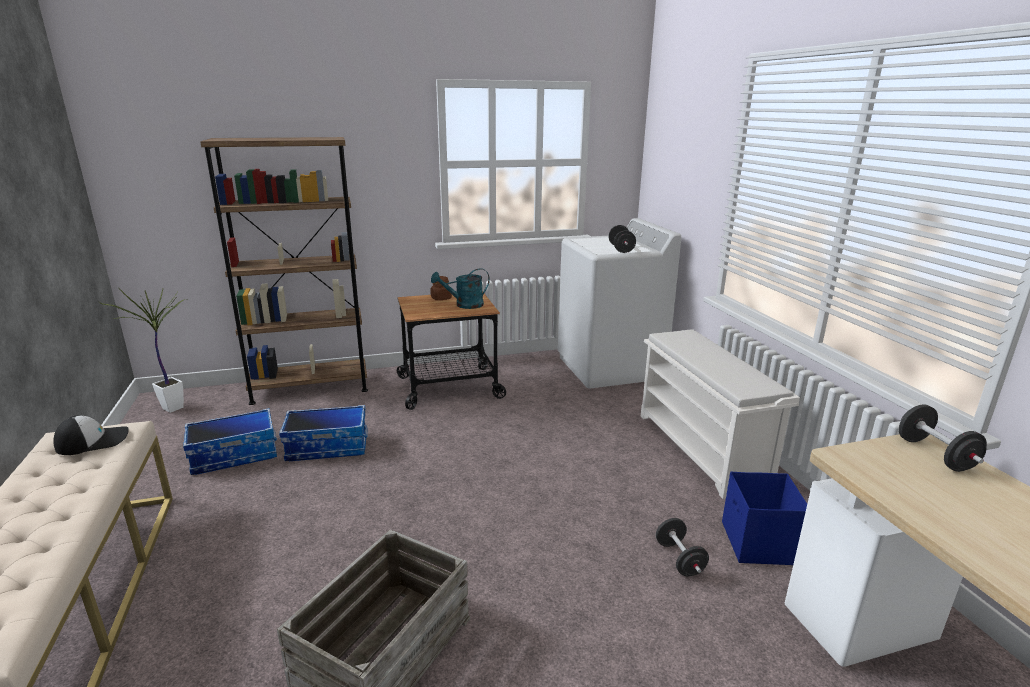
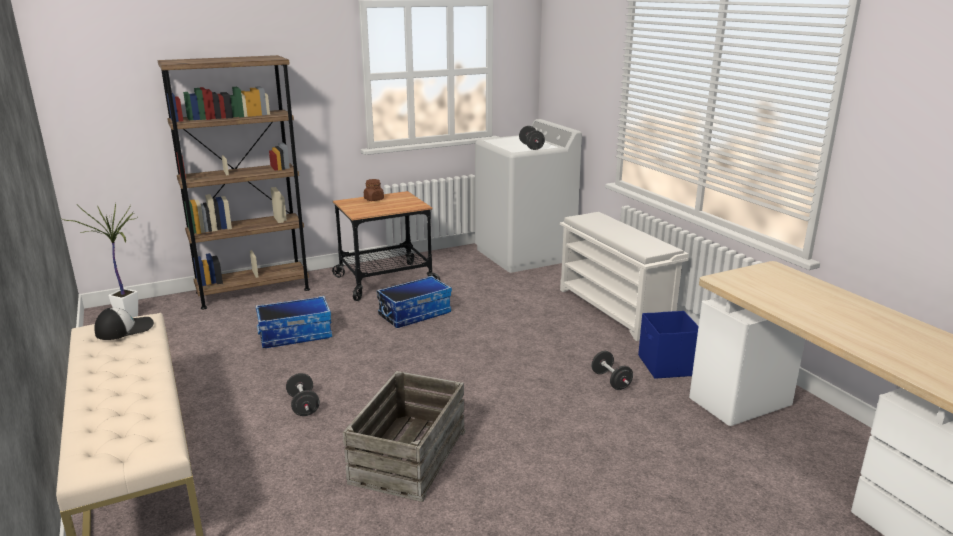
camera: 10 degrees left, 0 degrees up
(235, 455) = (213, 348): storage box -> storage box (415, 314)
(464, 305) = (398, 204): turquoise watering can -> none
(935, 455) = (778, 273): black dumbbell -> black dumbbell (303, 405)

